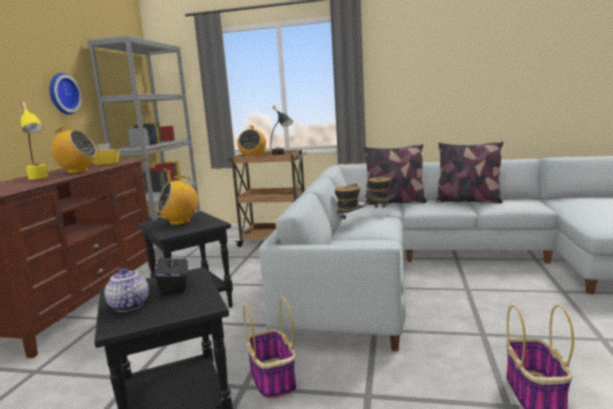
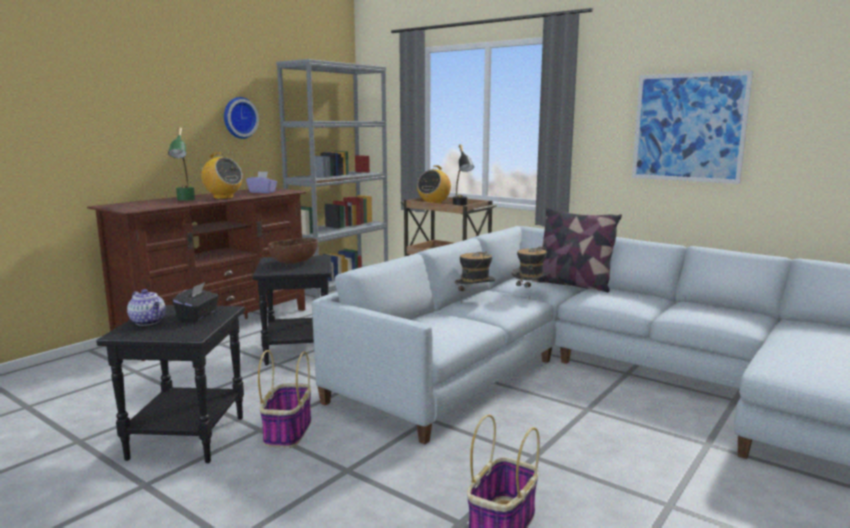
camera: 25 degrees right, 0 degrees up
(39, 178) = (184, 200): yellow table lamp -> green table lamp
(106, 164) = (262, 192): yellow tissue box -> purple tissue box
(128, 305) = (148, 322): teapot -> teapot turned 135 degrees clockwise
(180, 222) = (294, 262): radio -> brown bowl
(446, 78) = (688, 127): none -> picture
(468, 201) = (665, 300): pillow -> none

